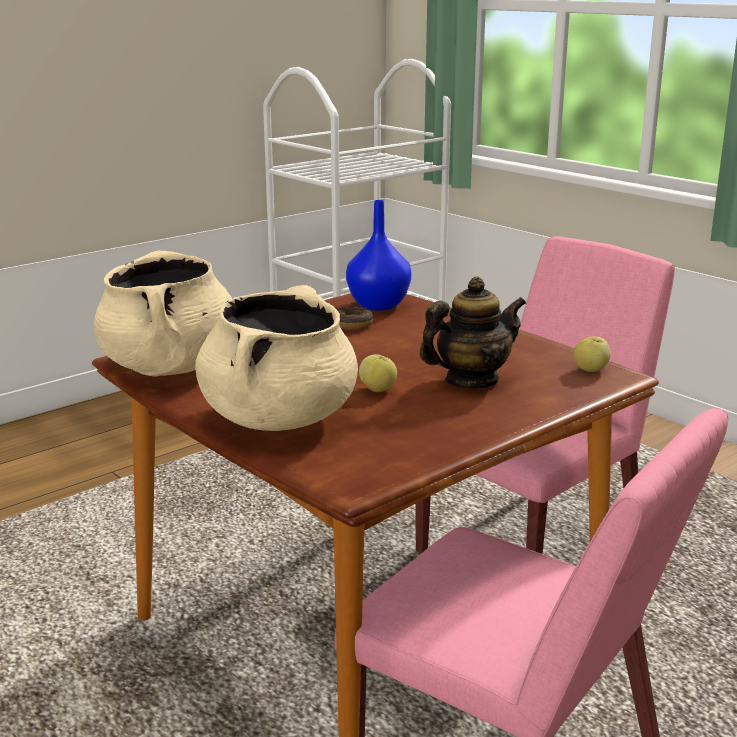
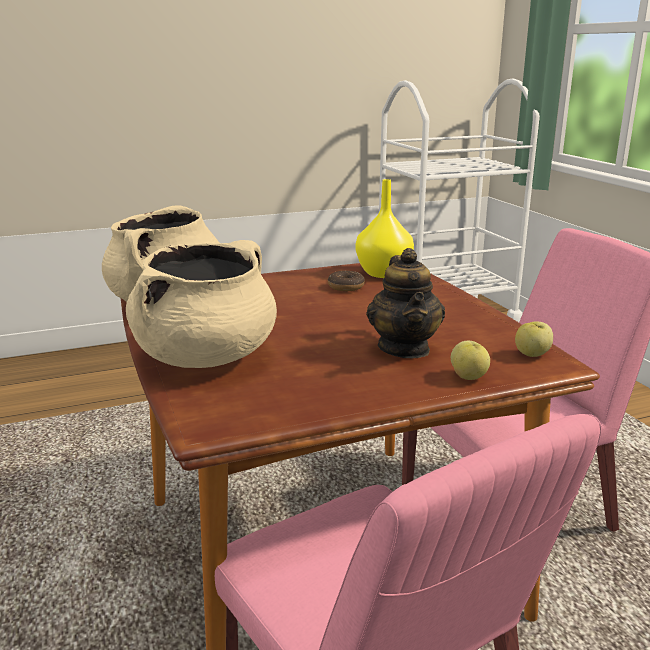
camera: 20 degrees right, 0 degrees up
(377, 305) = (382, 273): blue vase -> yellow vase
(378, 389) = (313, 344): apple -> apple (468, 377)
(471, 381) = (404, 348): teapot -> teapot turned 90 degrees clockwise

